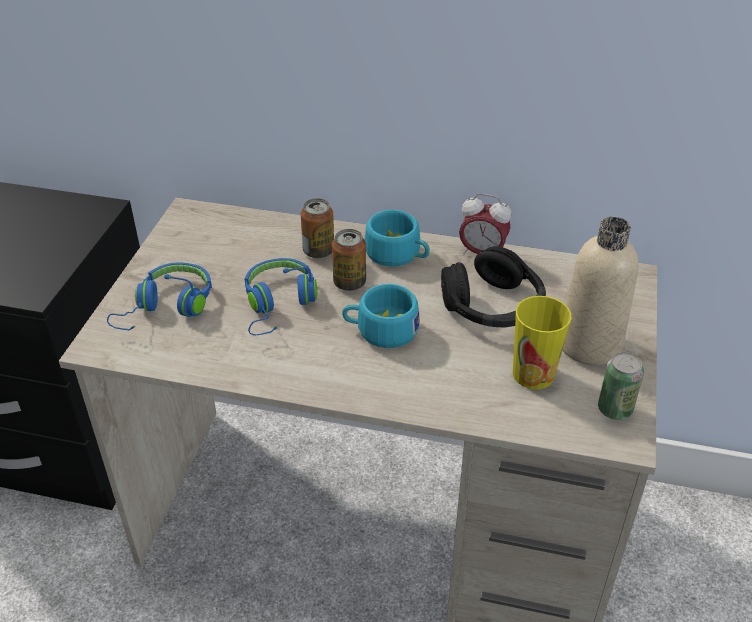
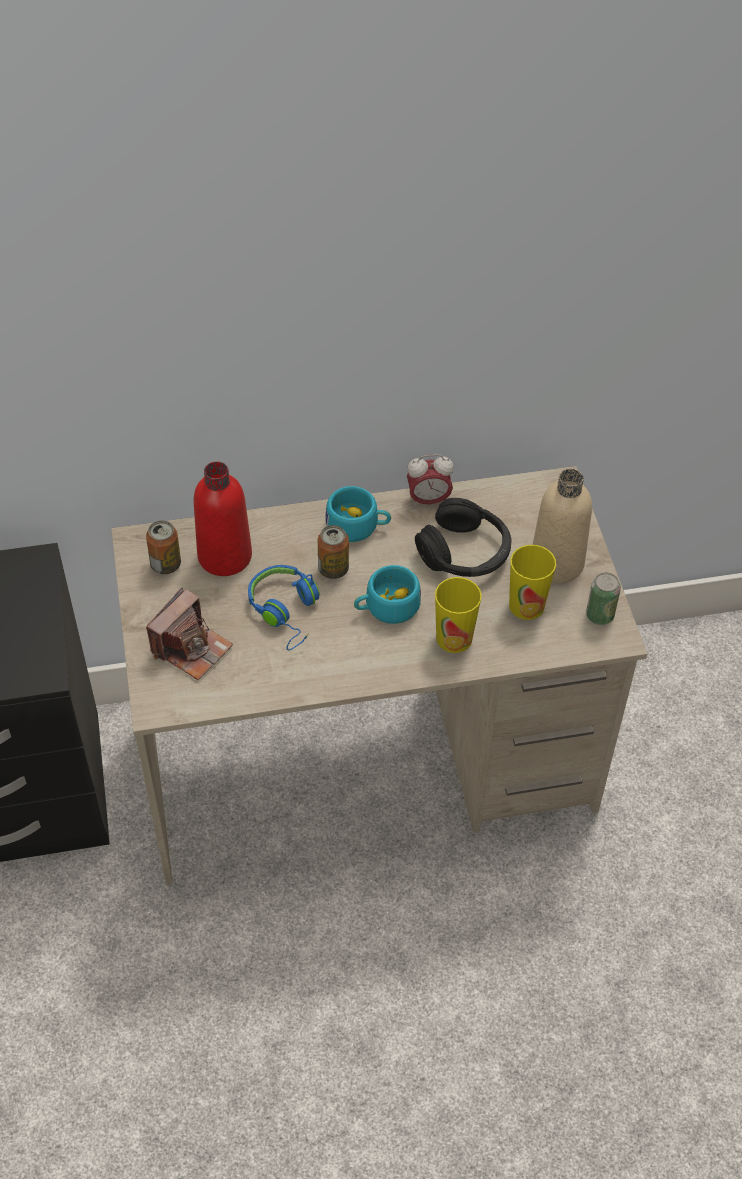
camera: 25 degrees left, 10 degrees up
(167, 308) = (191, 648): blue headphones -> camera
(255, 244) = (225, 556): none -> red bottle
(318, 251) = (286, 545): can -> can (166, 564)
(434, 380) = (454, 638): none -> cup

